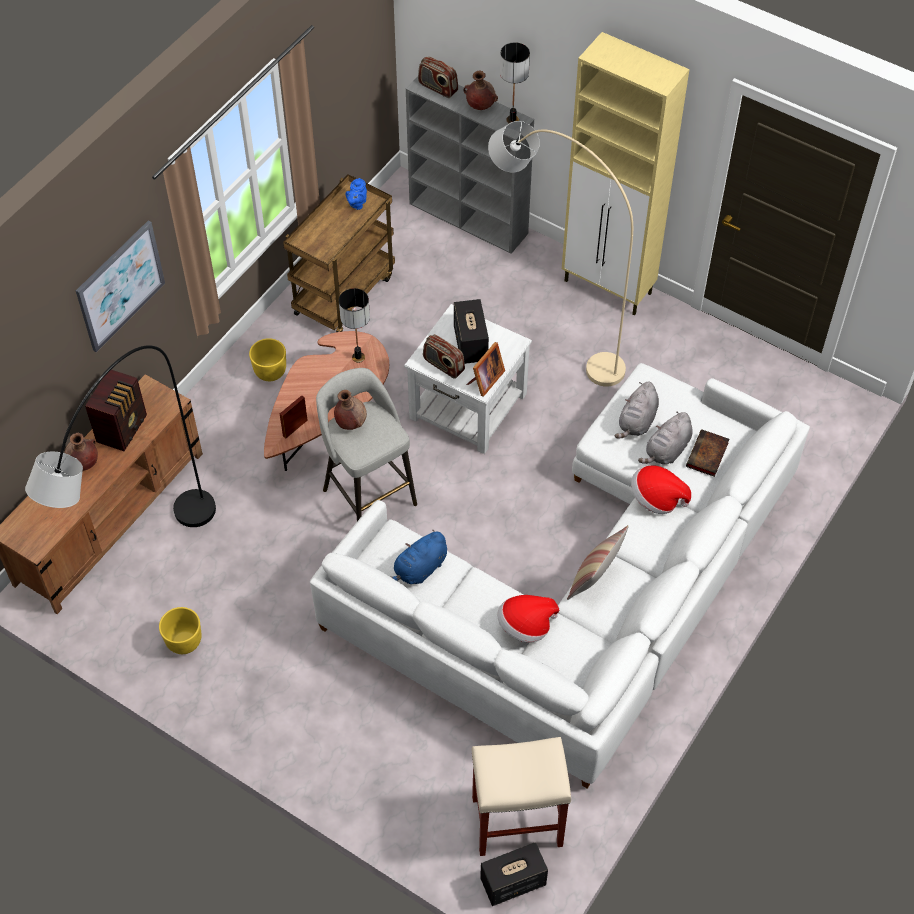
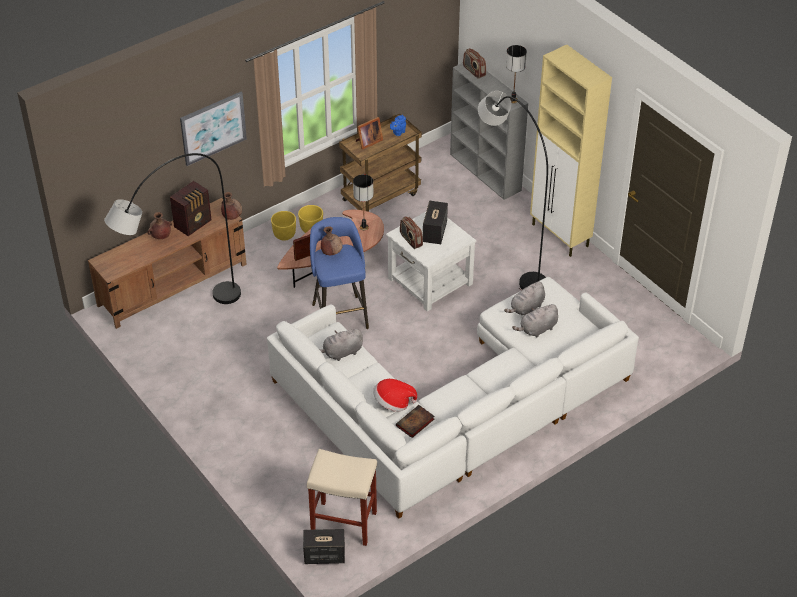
camera: 20 degrees right, 10 degrees down
(184, 641) = (185, 364): yellow planter -> yellow planter (284, 235)
(368, 495) = (339, 315): grey stool -> blue stool
(419, 569) = (341, 353): blue plush toy -> grey plush toy
(480, 105) = (496, 87): brown vase -> brown vase (232, 216)
(485, 380) = (433, 255): picture frame -> picture frame (368, 142)
(550, 330) = (507, 251): beige floor lamp -> black floor lamp
(594, 579) = (452, 389): pillow -> none
(656, 498) = (516, 355): hat -> none
(707, 456) = (563, 339): book -> book (414, 423)

